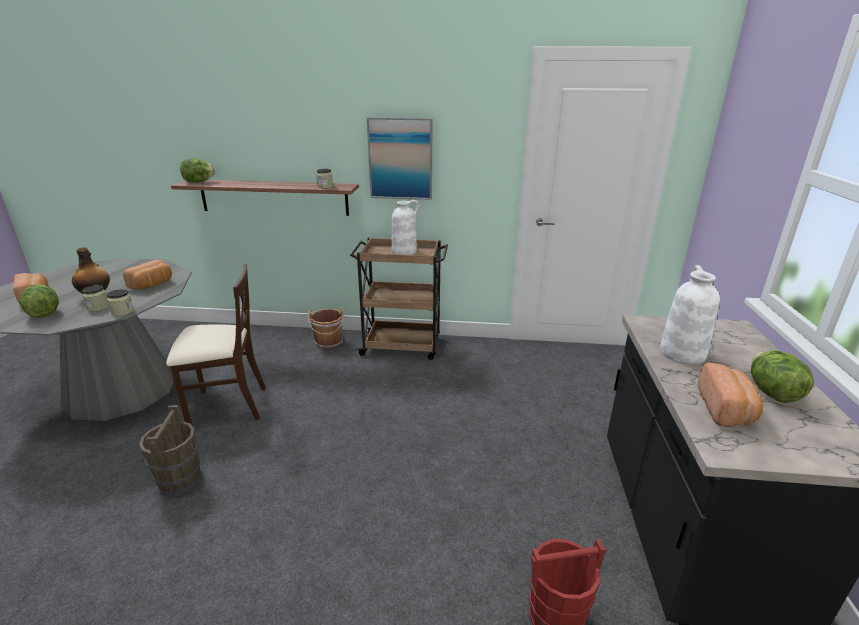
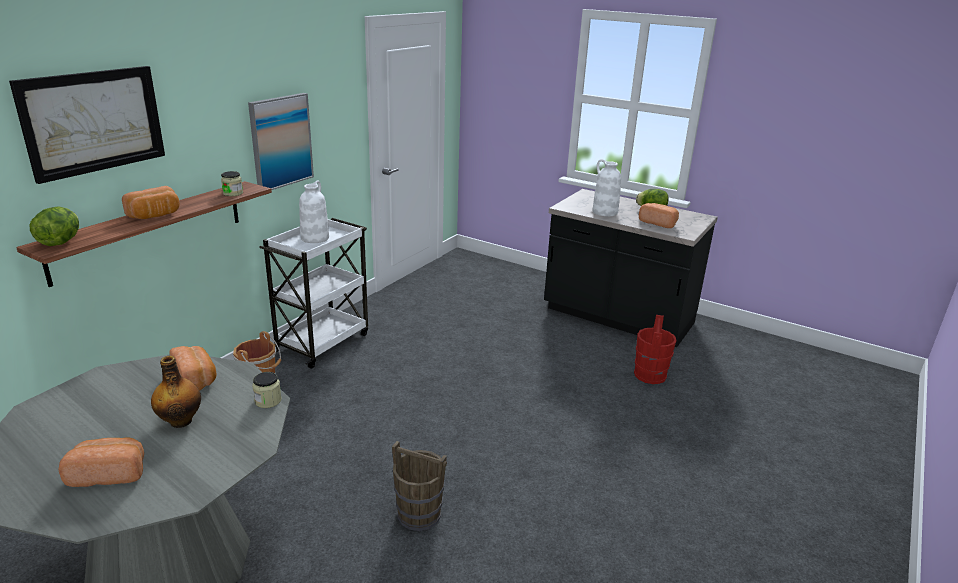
camera: 65 degrees left, 0 degrees up
(44, 313) = (196, 460): lettuce -> none
(98, 307) = (228, 418): jar -> none
(227, 406) = (314, 470): beige chair -> none
(237, 109) = (93, 121): none -> picture
(260, 184) = (155, 215): none -> bread
(402, 346) = (323, 342): brown cart -> white cart

